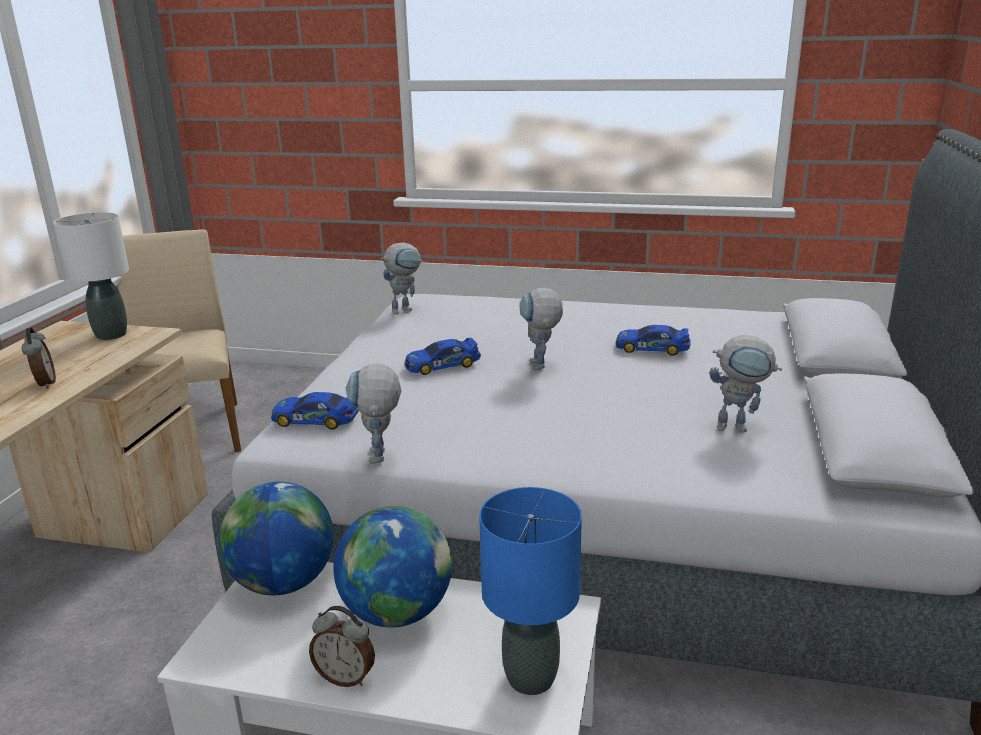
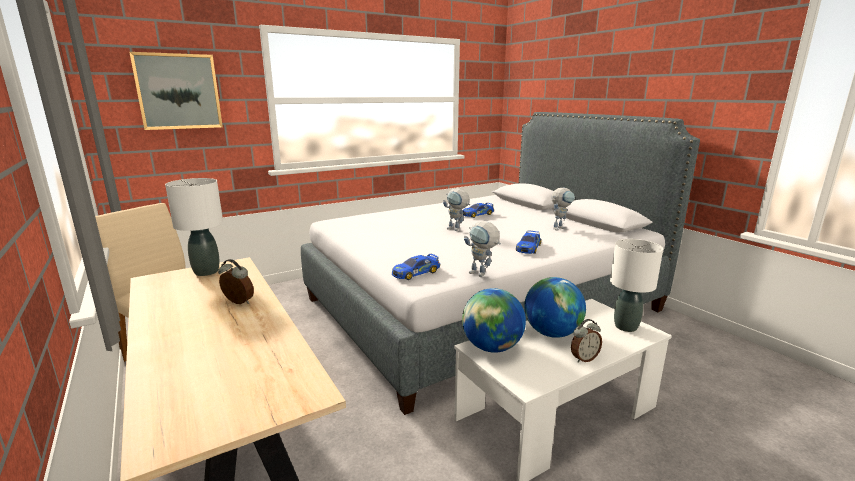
camera: 45 degrees left, 5 degrees down
(282, 72) = (178, 91): none -> picture
(405, 309) = (337, 226): toy robot -> none
(442, 365) = (415, 239): toy car -> toy car (528, 248)
(531, 679) = (626, 327): blue table lamp -> white table lamp

